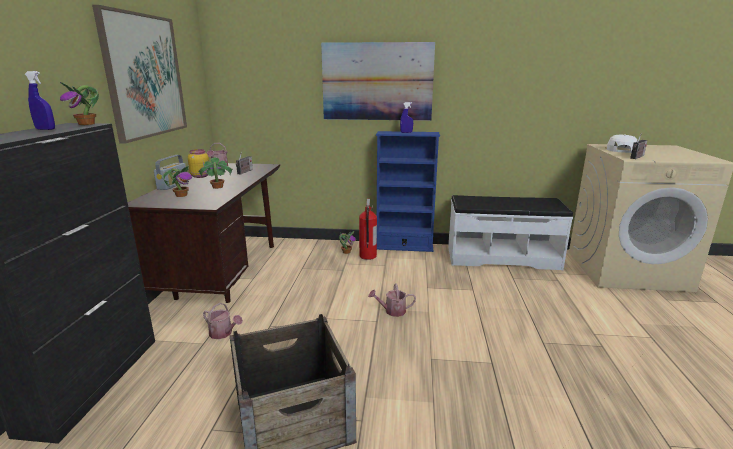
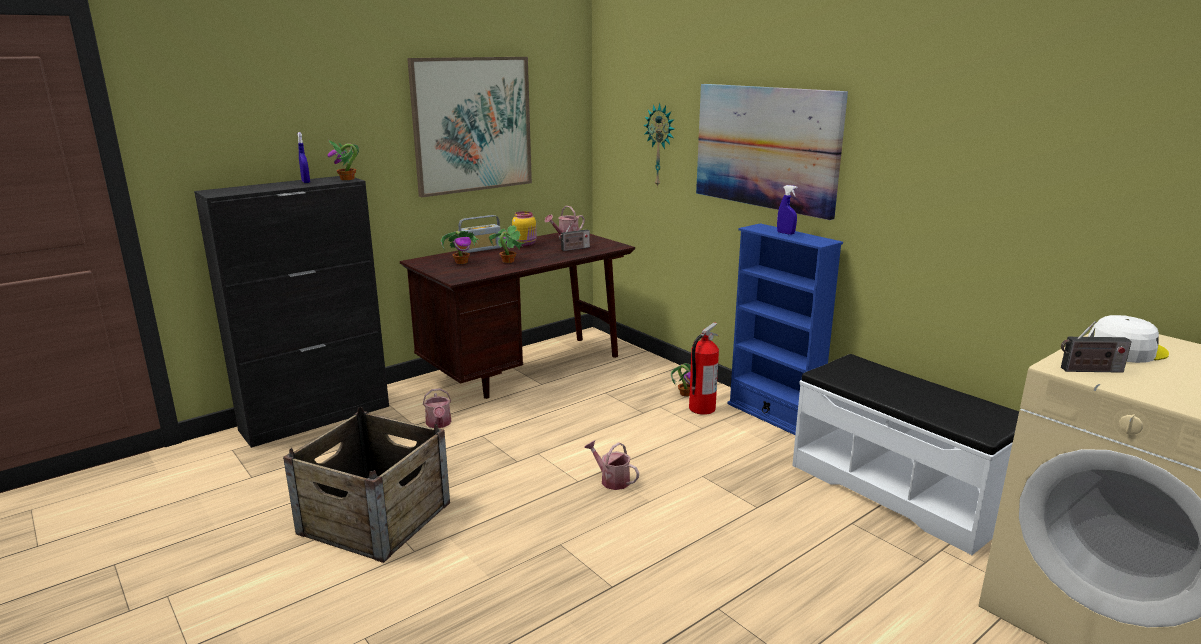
camera: 45 degrees right, 0 degrees up
(284, 90) = (661, 145): none -> wall clock

